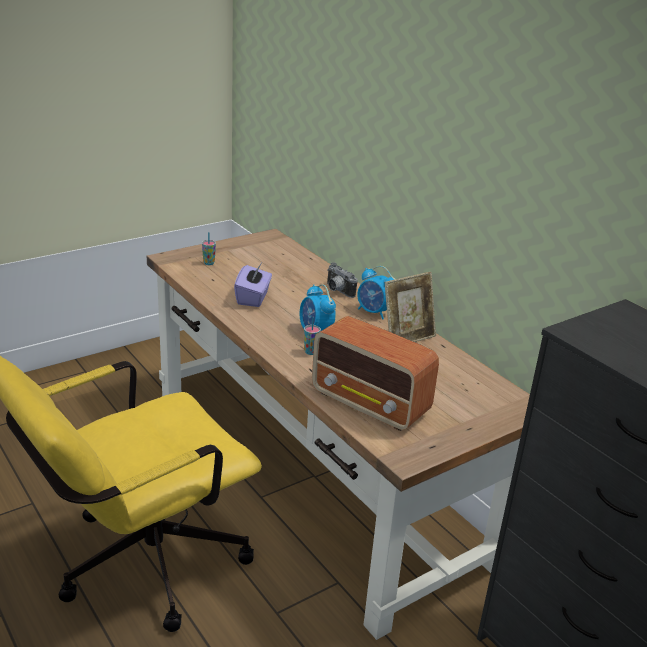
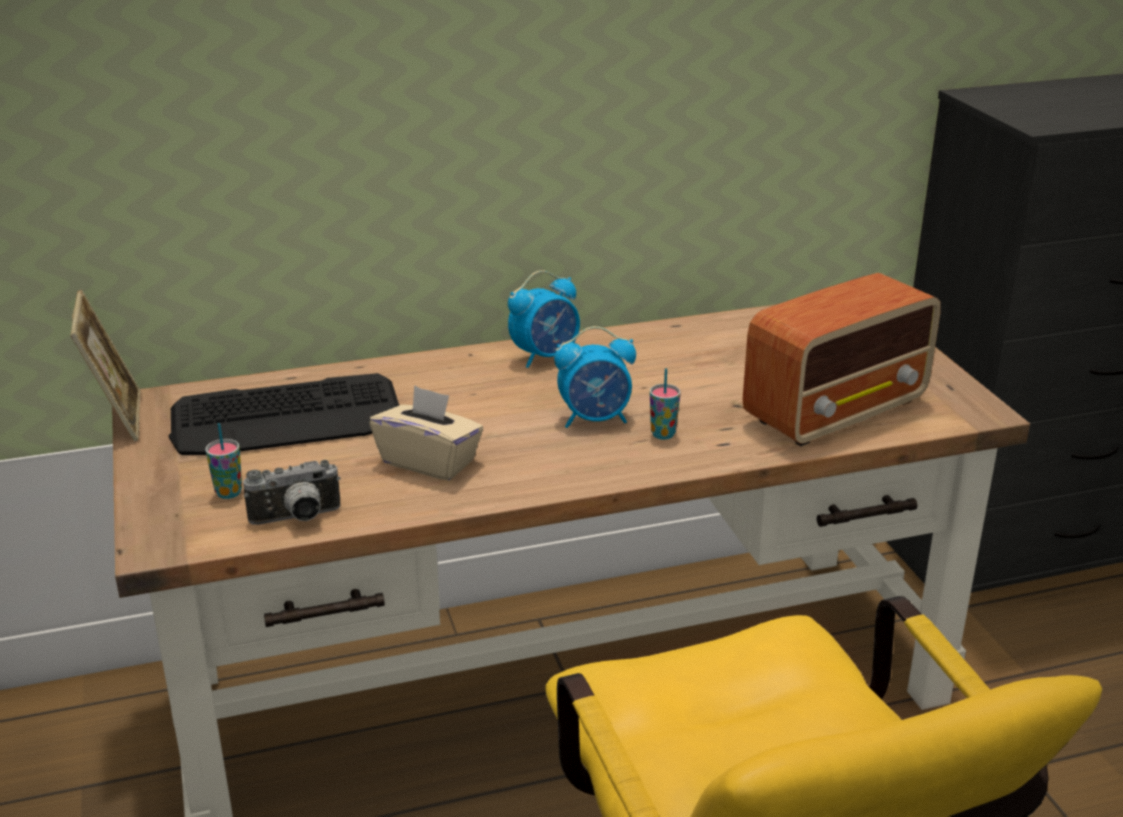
camera: 70 degrees left, 0 degrees up
(253, 298) = (429, 461): purple tissue box -> beige tissue box
(273, 263) = (287, 418): none -> keyboard
(337, 291) = (448, 375): camera -> camera (297, 519)
(407, 338) = (642, 346): picture frame -> picture frame (117, 418)

